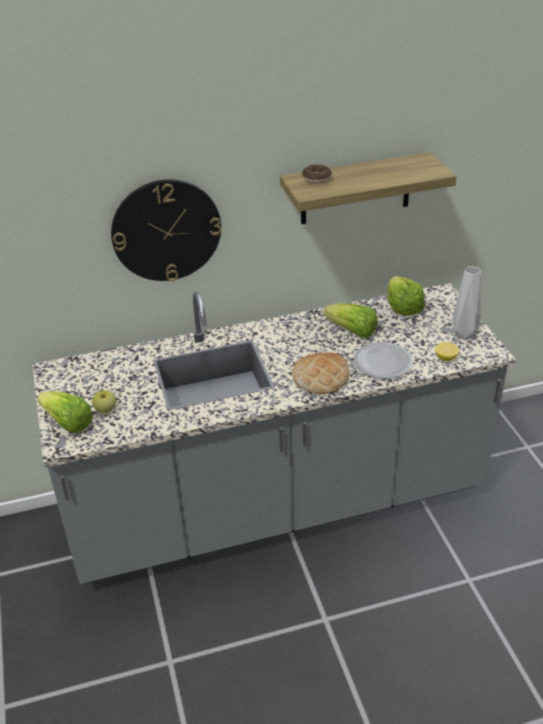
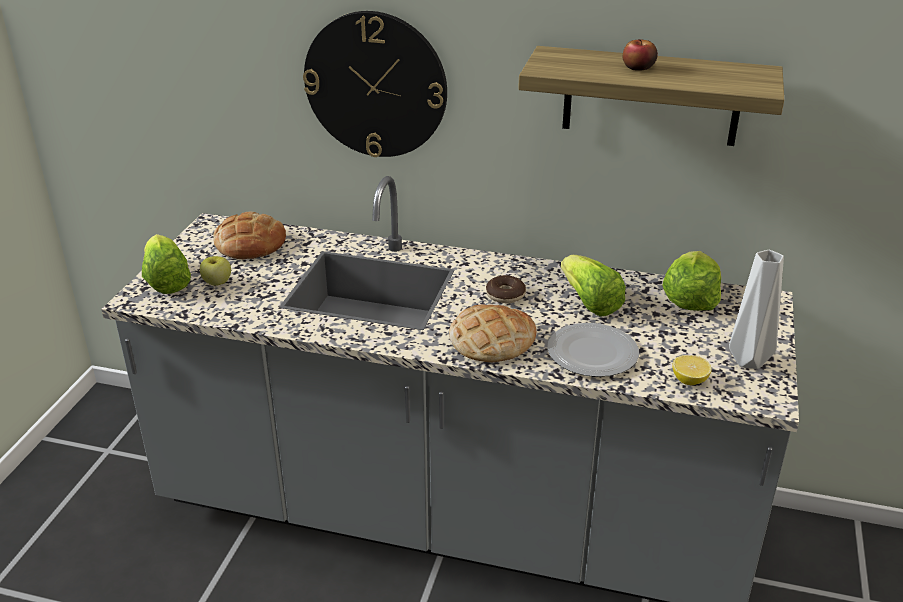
camera: 30 degrees right, 5 degrees down
(96, 373) = (250, 243): none -> bread
(316, 178) = (578, 58): donut -> donut (505, 295)
(359, 176) = (638, 68): none -> apple

